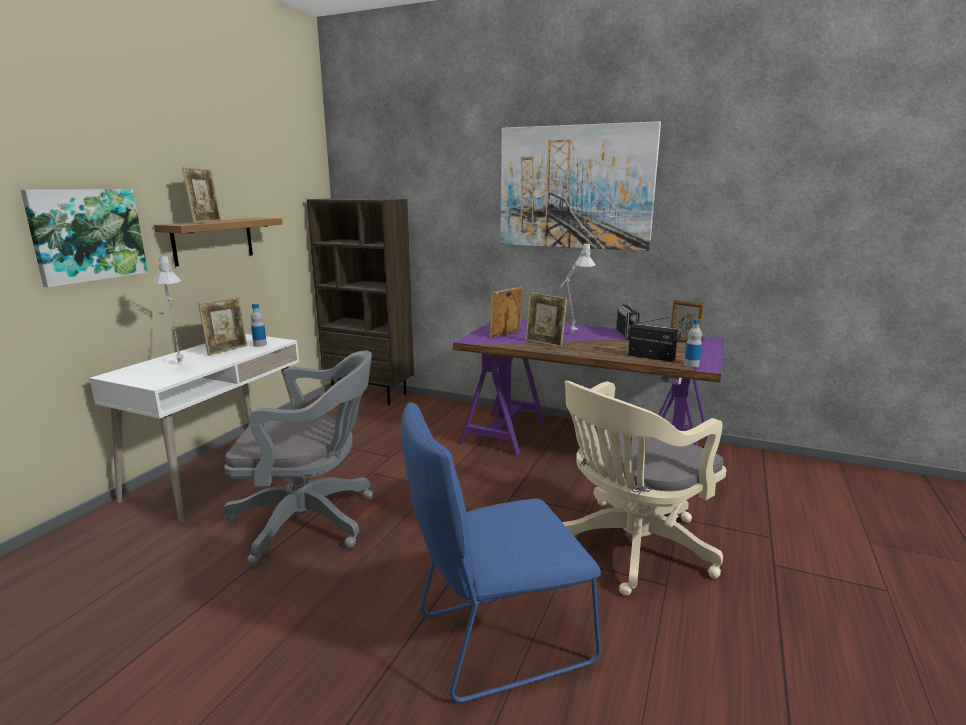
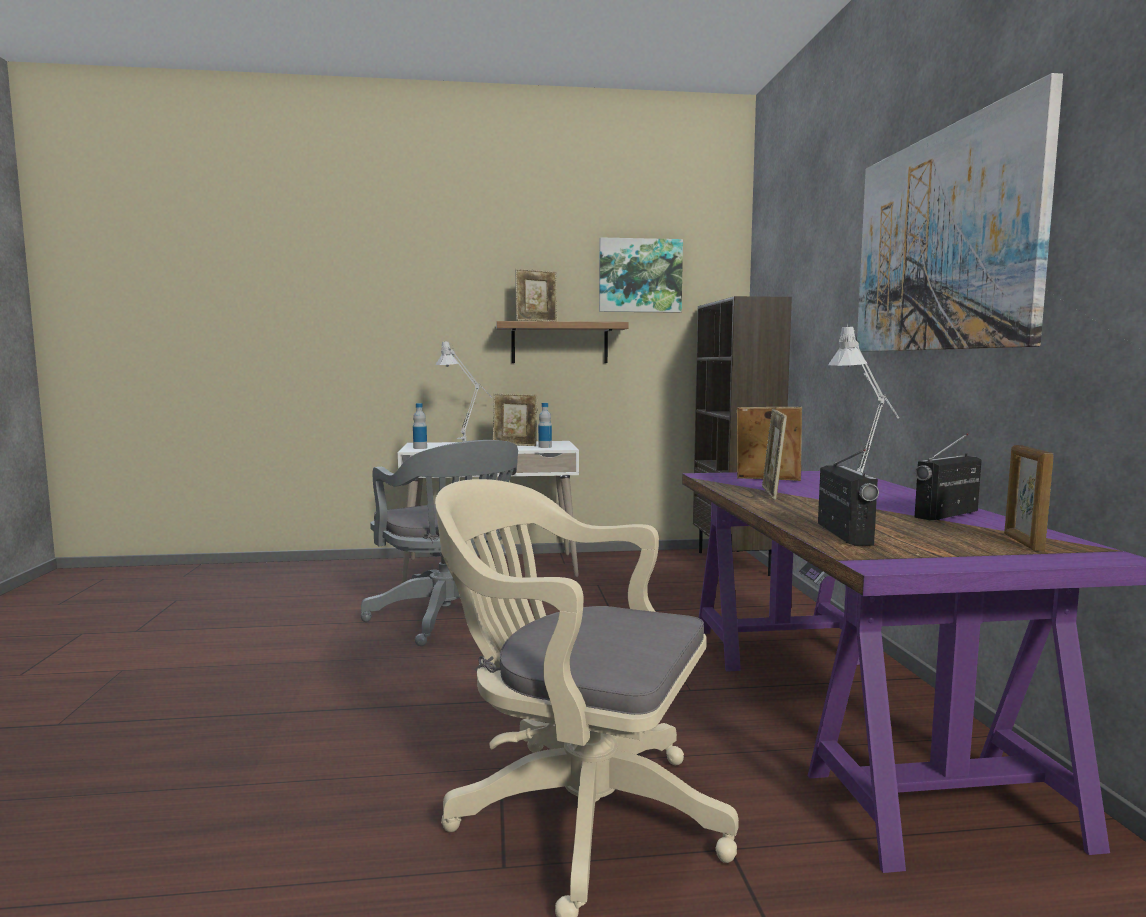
camera: 60 degrees right, 10 degrees down
(87, 235) = (434, 327): picture -> picture (640, 276)
(496, 640) = (309, 757): blue chair -> none
(691, 365) = (866, 556): bottle -> bottle (420, 448)

